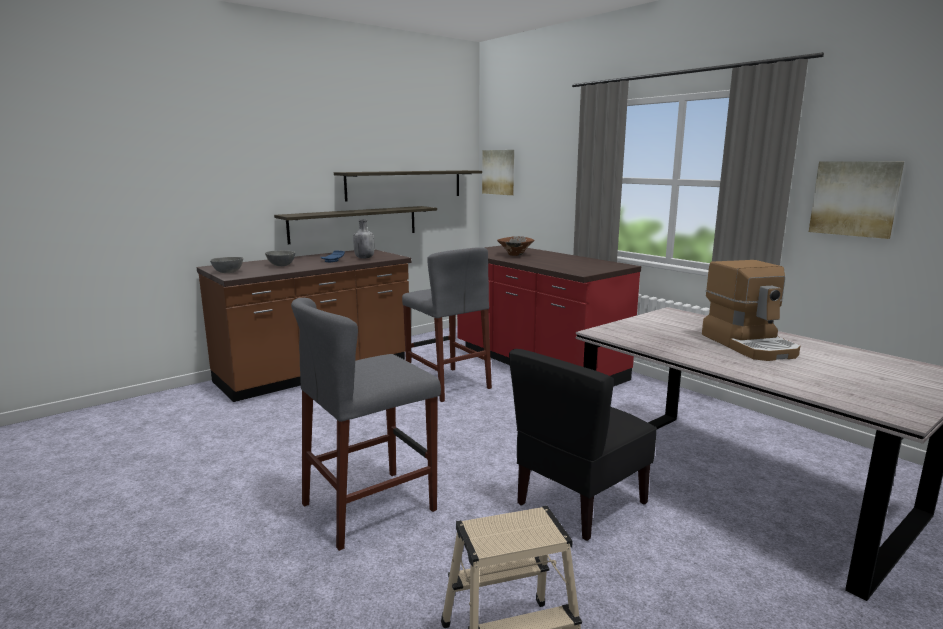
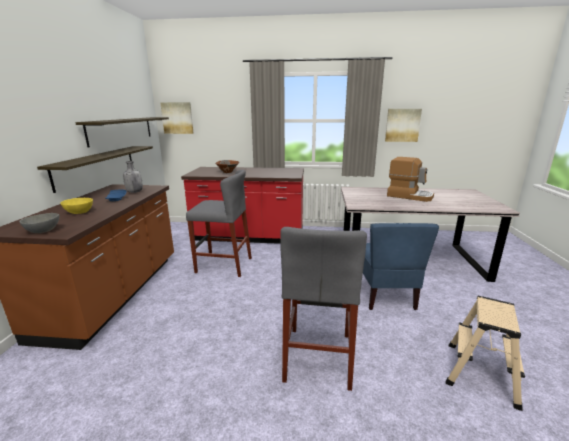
camera: 45 degrees left, 5 degrees up
(281, 265) = (79, 212): grey bowl -> yellow bowl
(579, 503) = (385, 295): black chair -> blue chair

